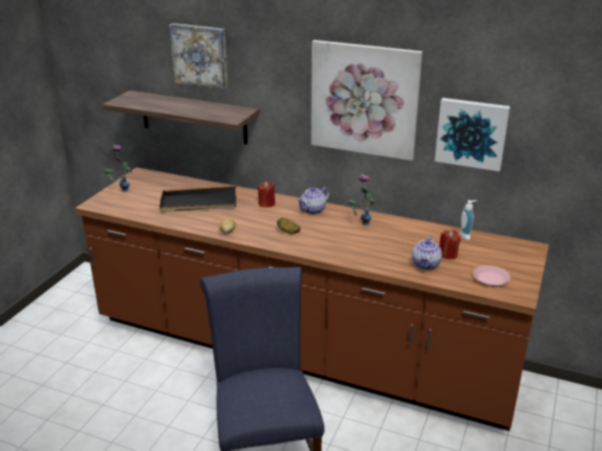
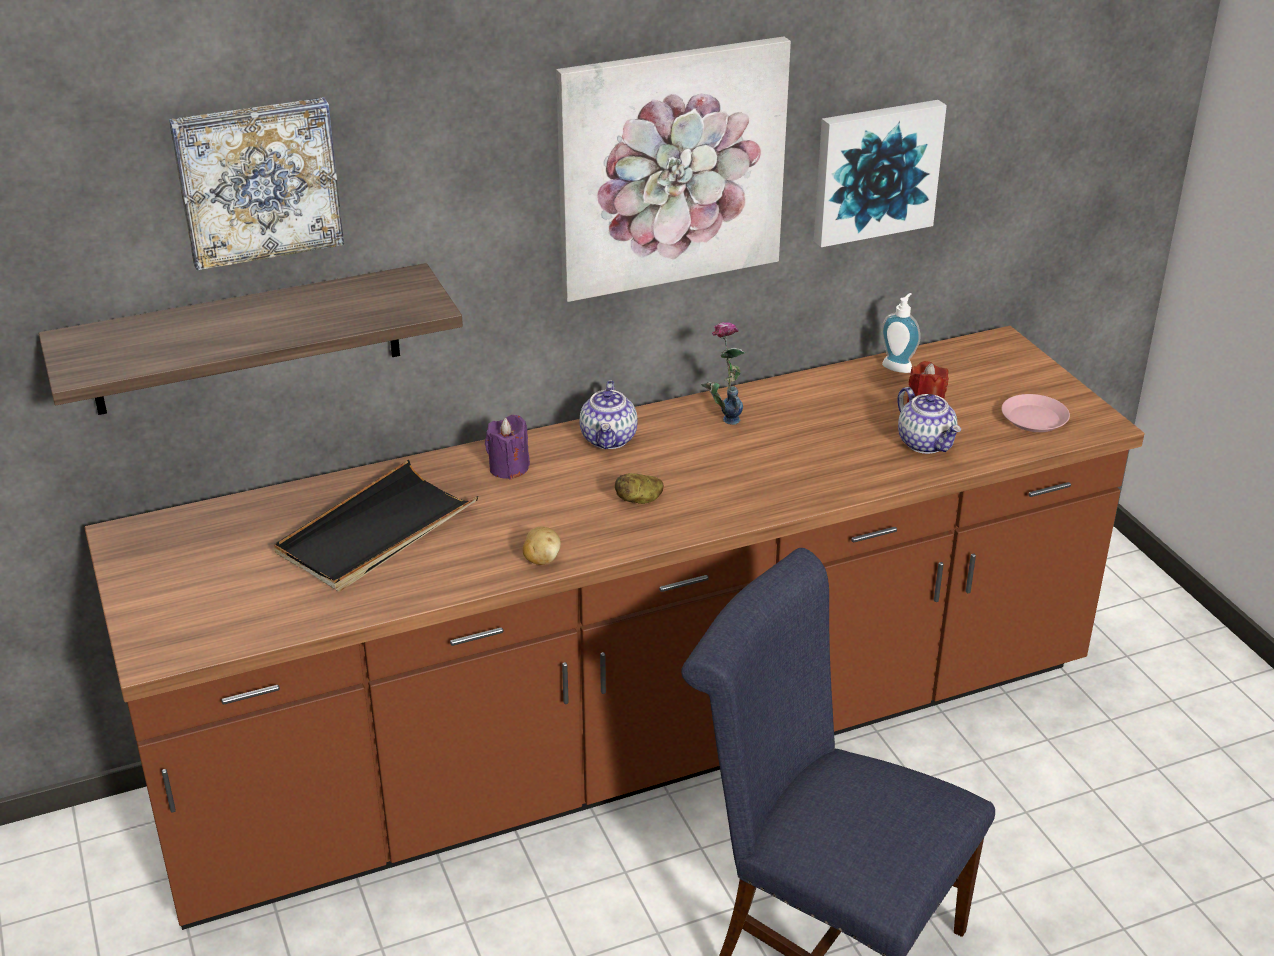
camera: 45 degrees left, 5 degrees up
(120, 190) = (152, 594): vase -> none
(266, 204) = (509, 468): red candle -> purple candle

